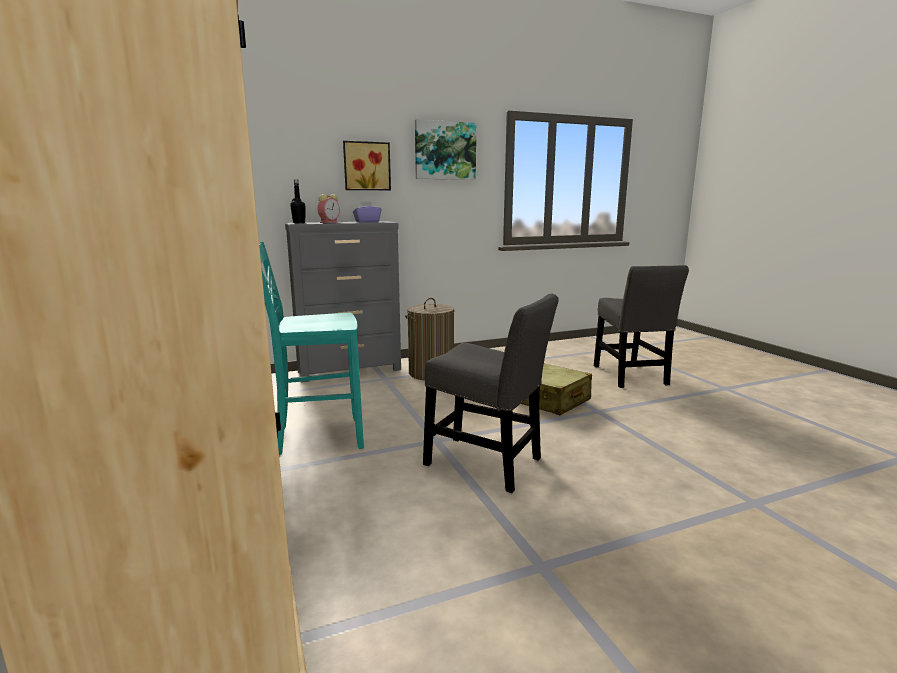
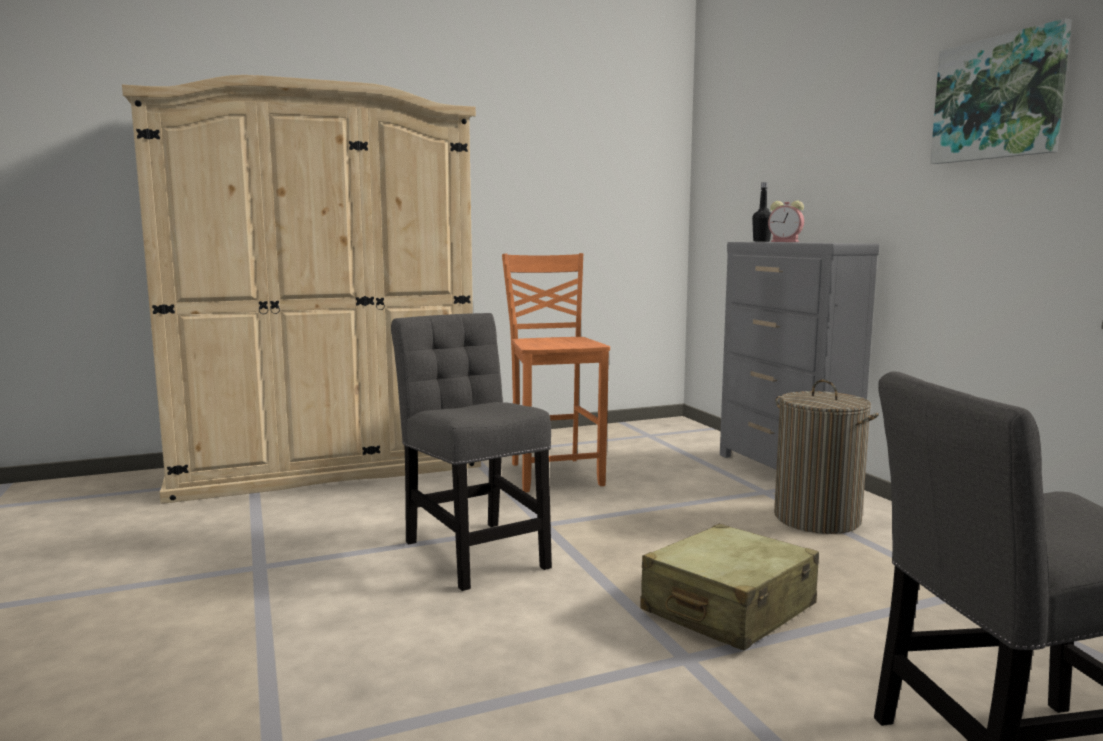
camera: 90 degrees right, 5 degrees down
(318, 437) = (554, 474): turquoise chair -> orange chair
(366, 166) = (867, 151): picture -> none
(367, 222) = (822, 242): purple tissue box -> none
(488, 464) = (473, 551): grey chair -> grey chair turned 120 degrees clockwise

